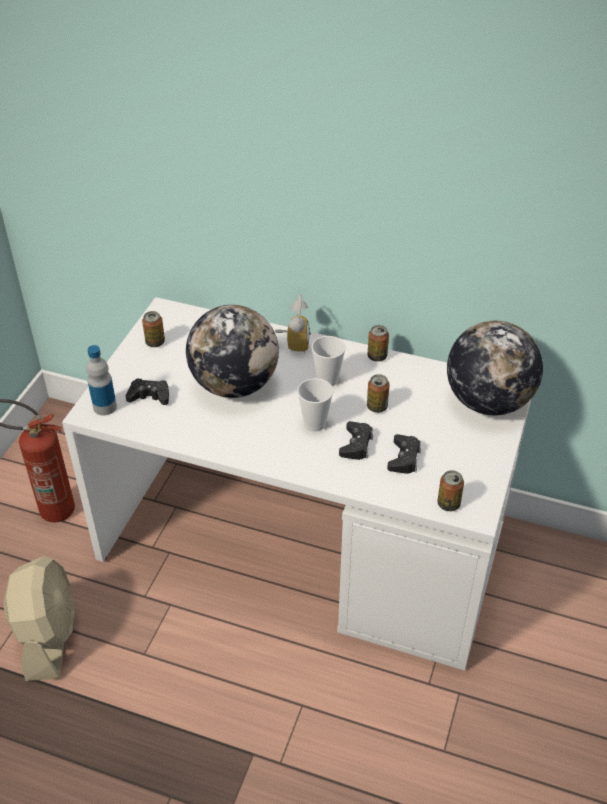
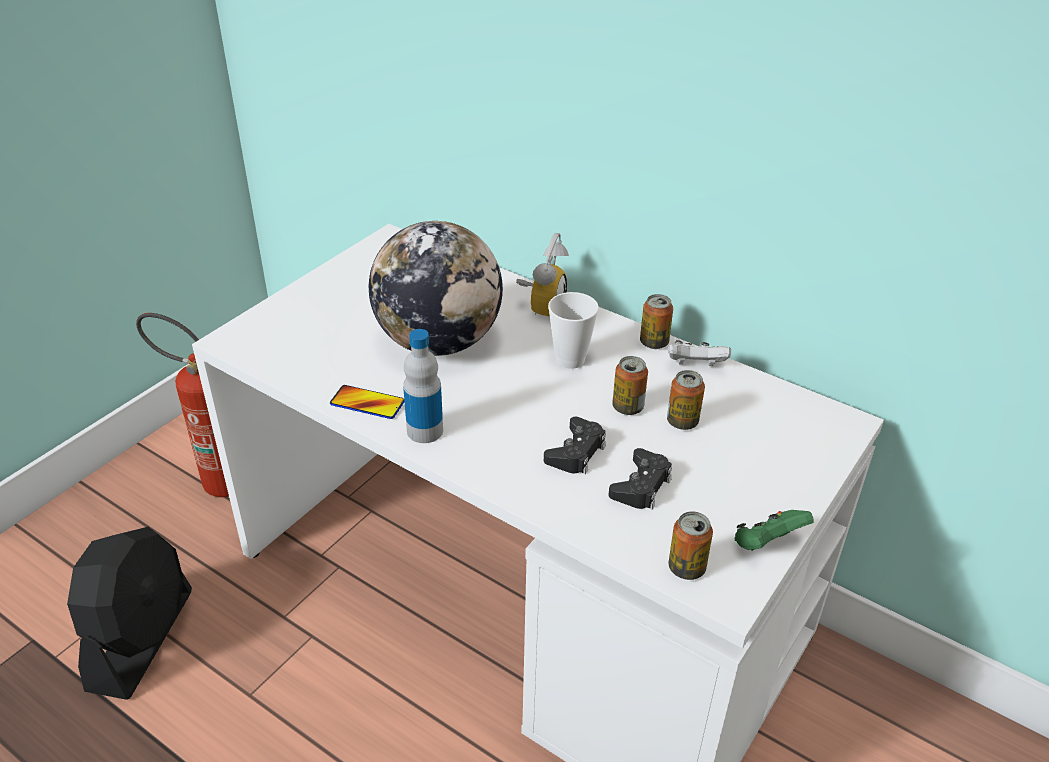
camera: 15 degrees right, 5 degrees down
(48, 636) = (142, 639): beige fan -> black fan
(105, 407) = (255, 337): bottle -> bottle (425, 431)
(149, 396) = (319, 335): black game controller -> none
(155, 342) = (360, 273): can -> can (682, 422)
(207, 440) = (367, 403): none -> phone
(315, 424) = (527, 412): cup -> none
(409, 368) = (695, 366): none -> white game controller
(487, 402) = (800, 432): globe -> none
(489, 478) = (767, 544): none -> green game controller

